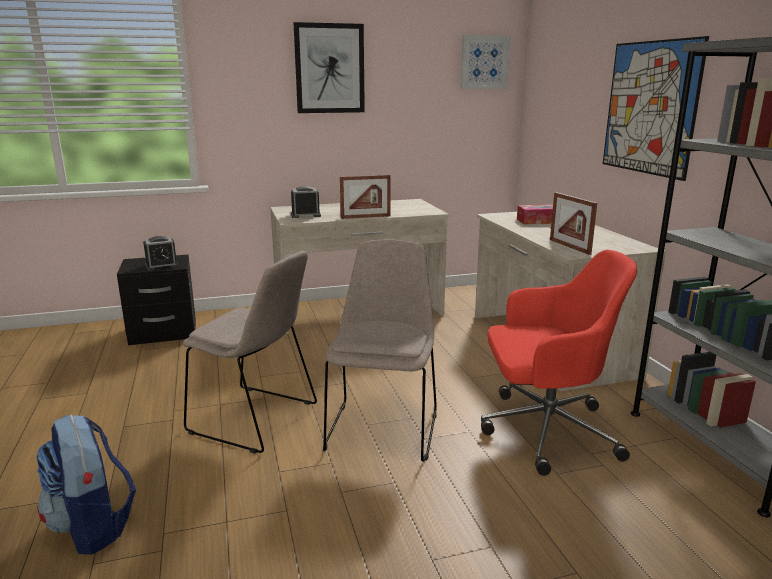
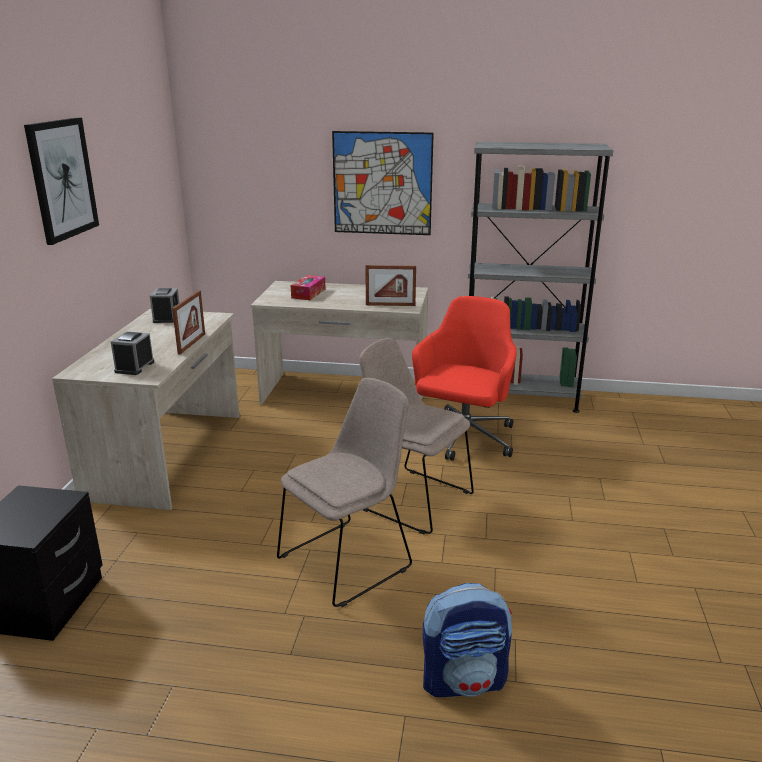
camera: 65 degrees left, 5 degrees up
(161, 266) = (47, 509): alarm clock -> alarm clock (167, 317)
(484, 62) = (157, 144): picture -> none

